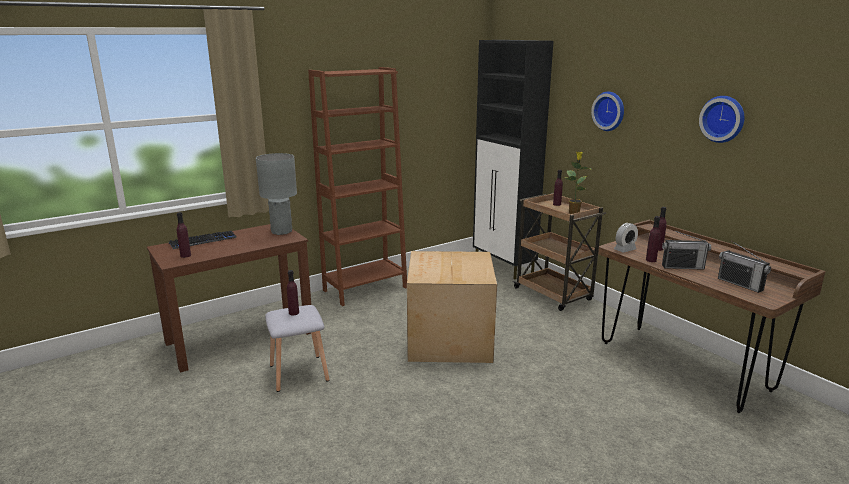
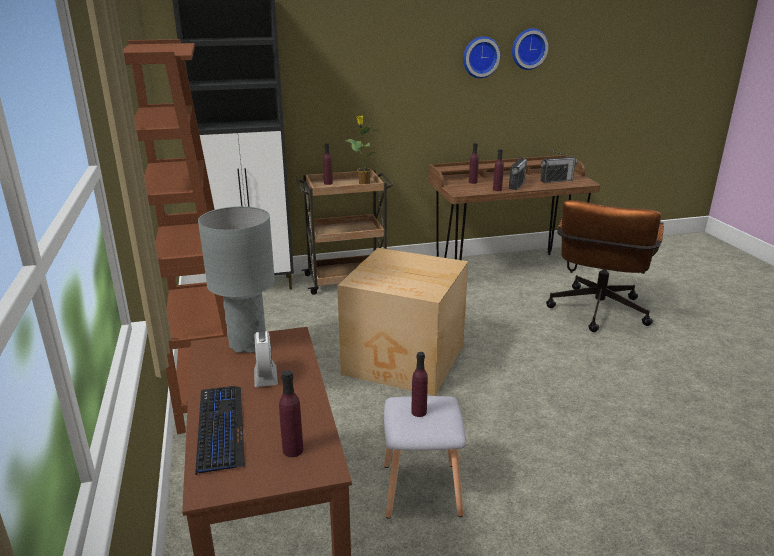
camera: 70 degrees left, 5 degrees up
(610, 111) = (363, 67): wall clock -> wall clock (528, 49)
(625, 249) = (468, 191): alarm clock -> alarm clock (265, 377)
(640, 438) = (596, 314): none -> brown office chair

